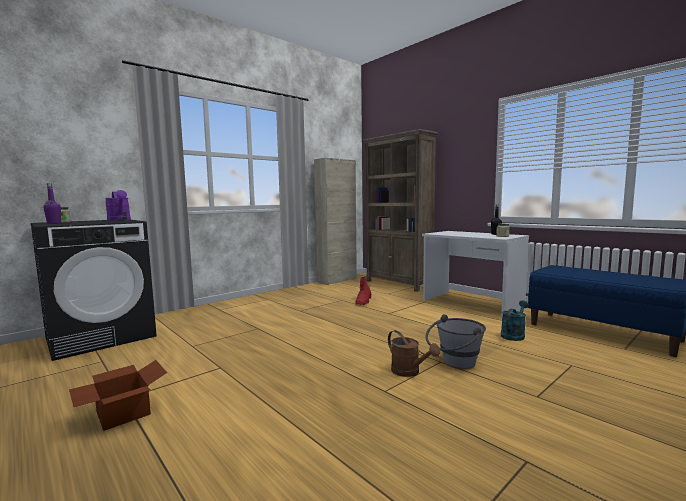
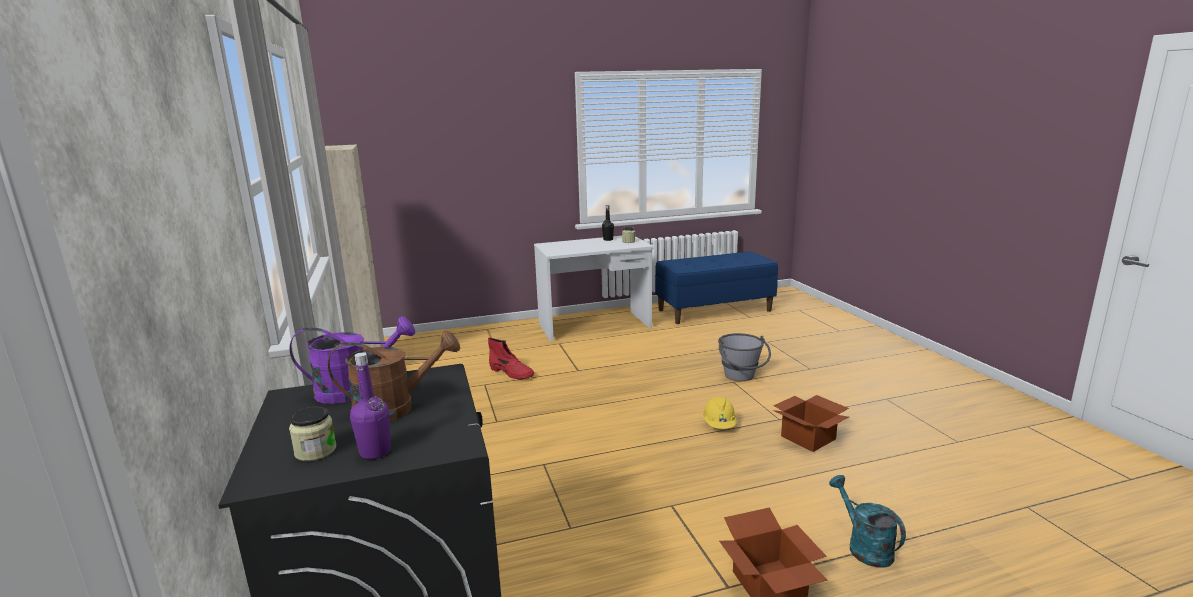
camera: 65 degrees left, 10 degrees up
(348, 367) = (719, 425): none -> yellow hard hat
(359, 411) = (809, 438): none -> cardboard box
(398, 284) = (461, 335): brown bookcase -> none
(409, 372) = (747, 400): brown watering can -> brown watering can (395, 408)
(514, 335) = (696, 338): turquoise watering can -> turquoise watering can (864, 546)

